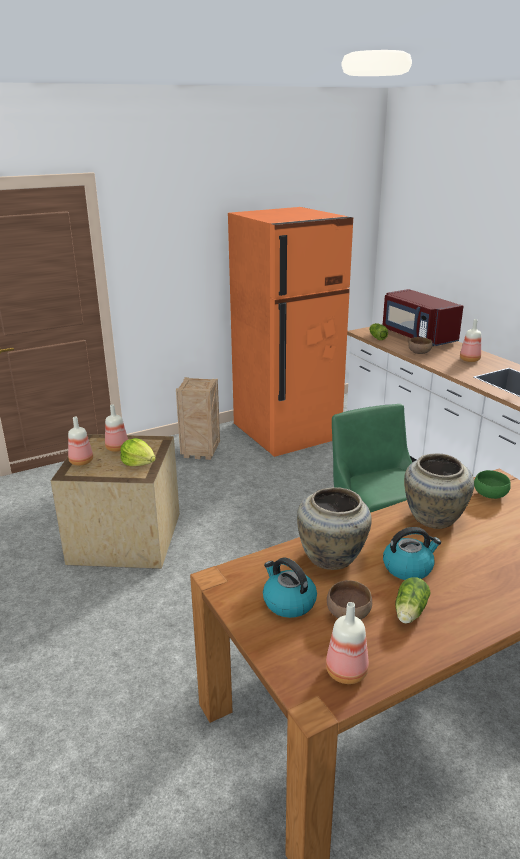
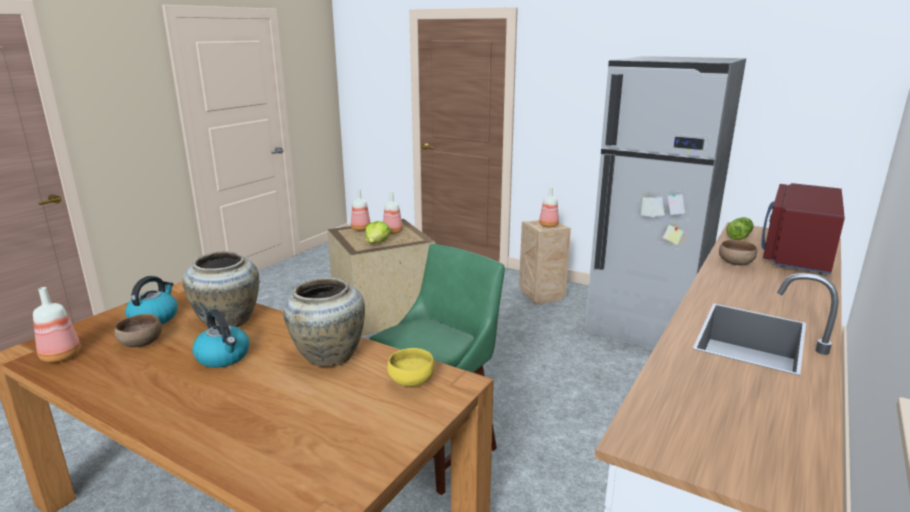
camera: 60 degrees right, 5 degrees down
(287, 430) = (647, 322): orange fridge -> grey fridge
(409, 613) = (146, 369): lettuce -> none
(469, 360) = (776, 294): bottle -> bottle (548, 225)
(490, 495) = (410, 382): green bowl -> yellow bowl

